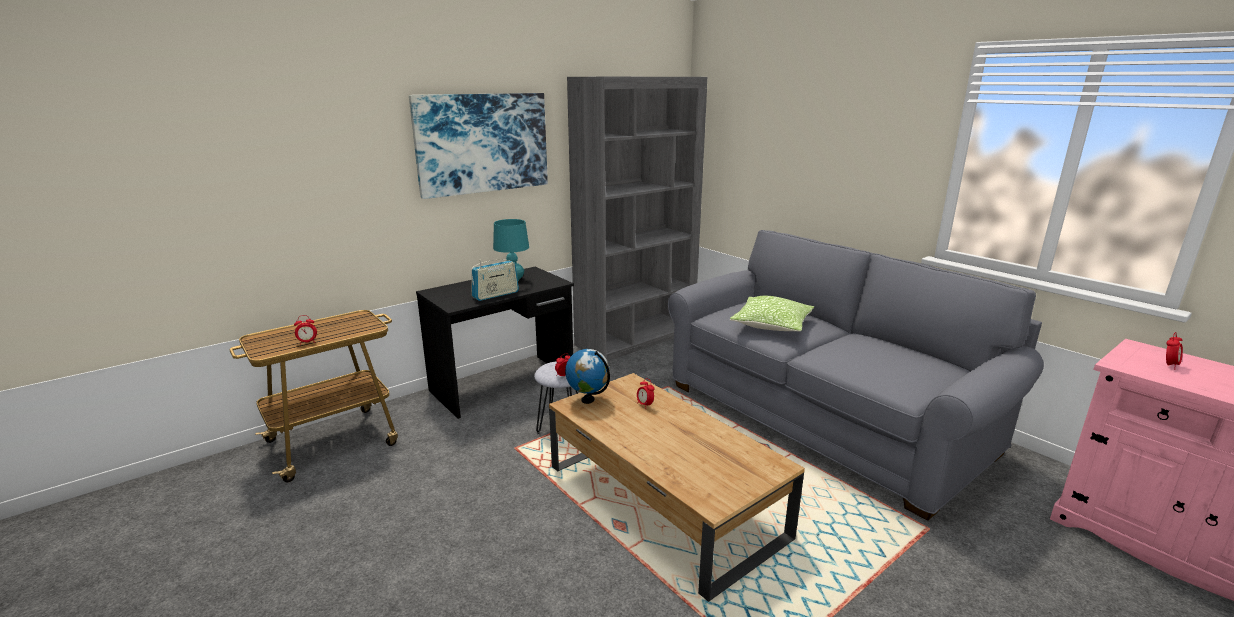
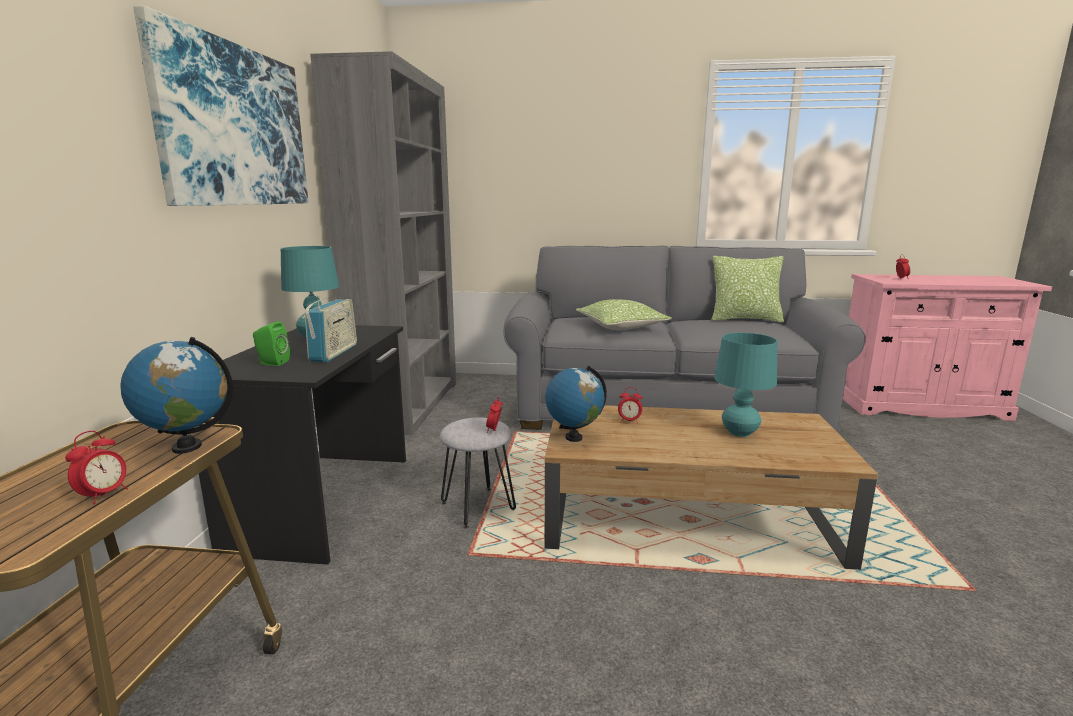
camera: 45 degrees left, 5 degrees down
(358, 331) = (187, 447): none -> globe
(459, 293) = (271, 363): none -> green speaker
(695, 448) = (739, 432): none -> turquoise table lamp
(923, 354) = (744, 319): none -> pillow

